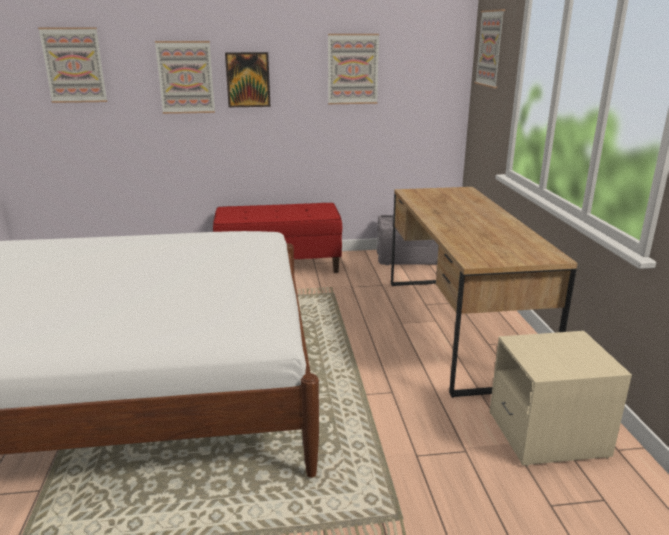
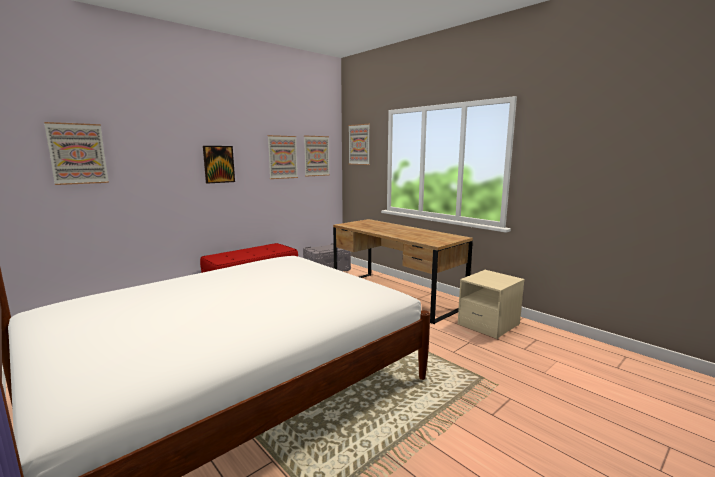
camera: 35 degrees left, 10 degrees down
(186, 77) = (174, 163): picture -> picture (316, 156)

